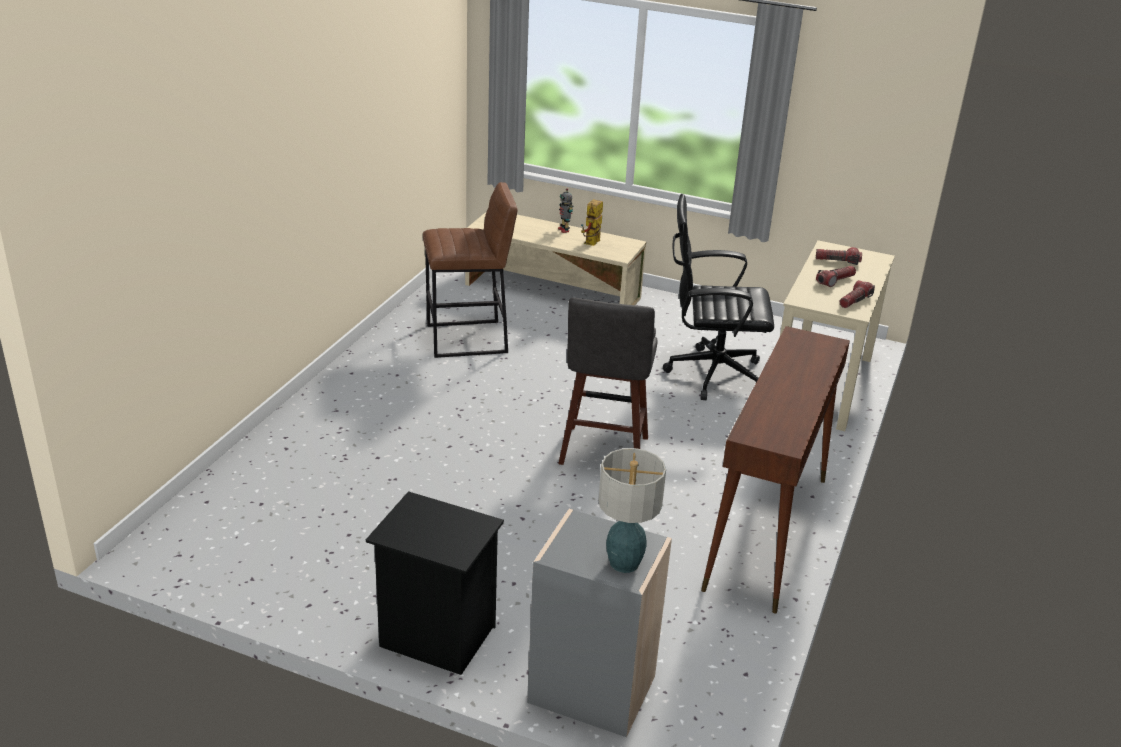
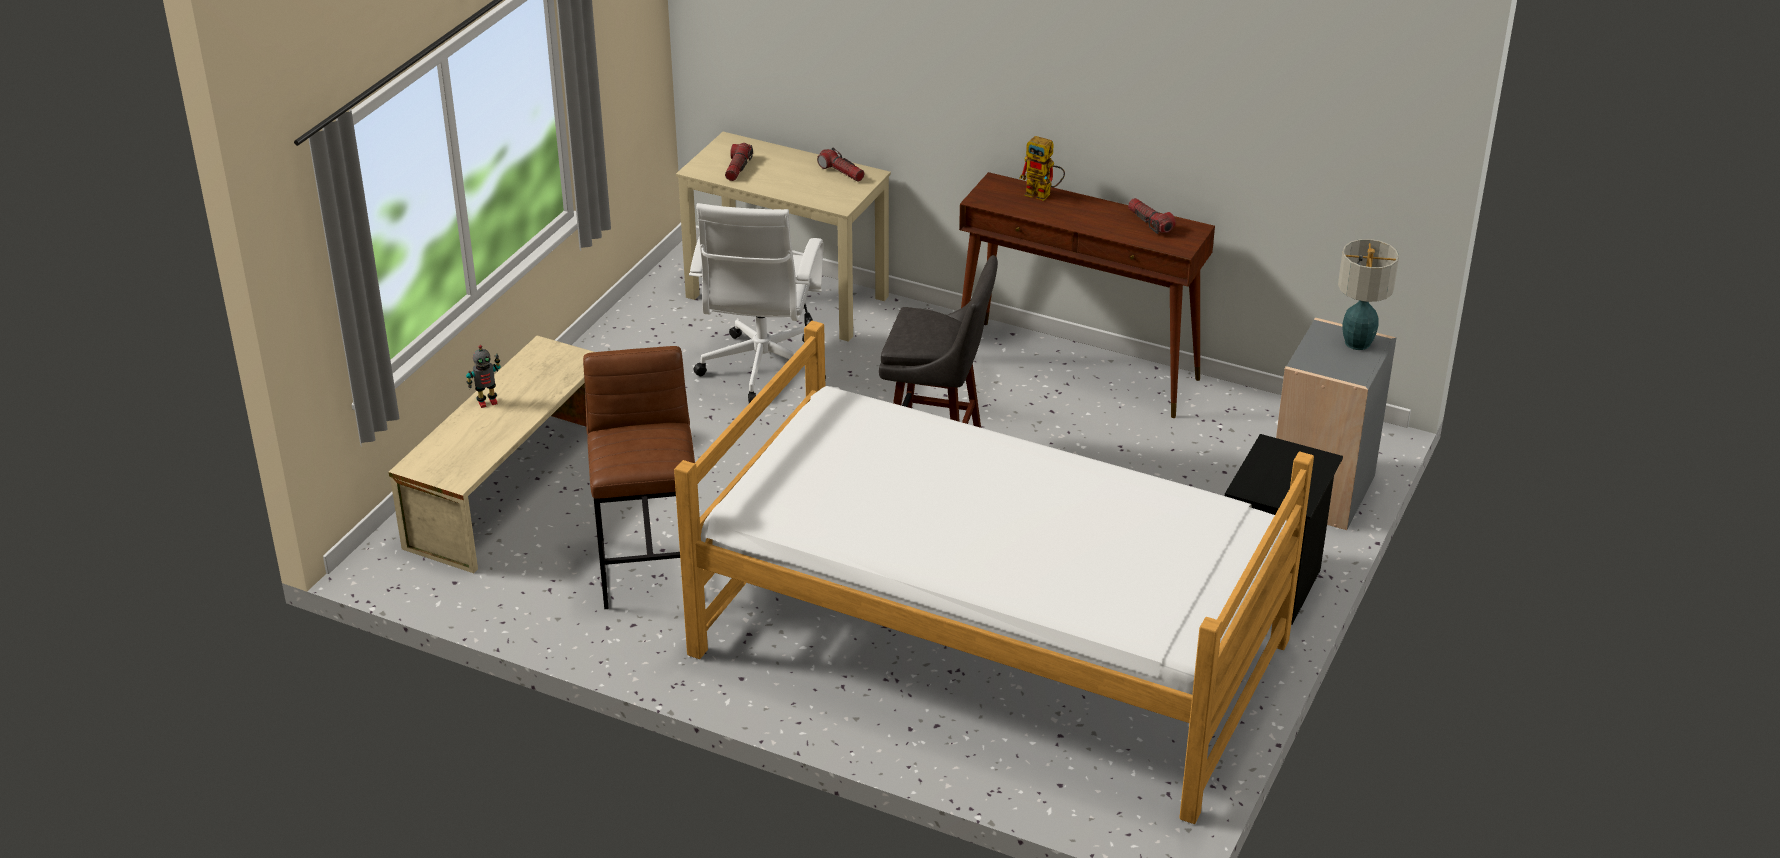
camera: 85 degrees left, 5 degrees up
(367, 473) = (989, 649): none -> bed
(592, 244) = (540, 380): toy robot -> toy robot (1043, 195)
(710, 374) = (761, 372): black office chair -> white office chair
(835, 281) = (791, 177): flashlight -> flashlight (1150, 222)

